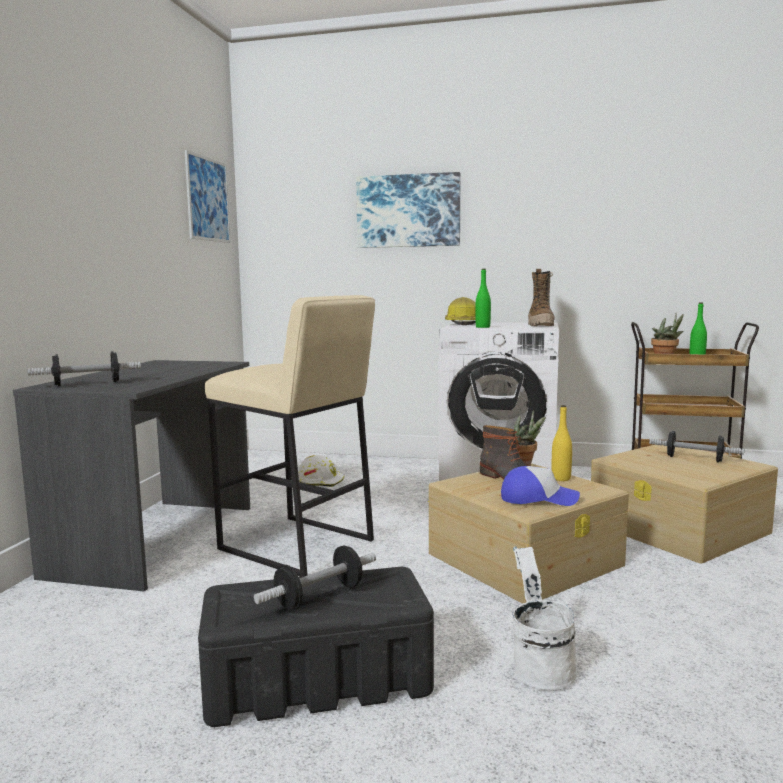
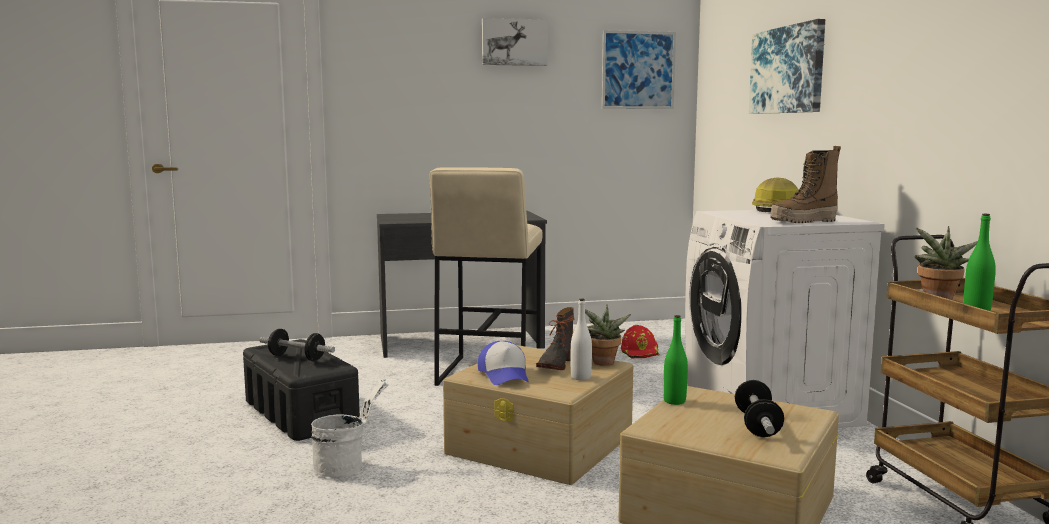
camera: 65 degrees right, 0 degrees up
(87, 384) = (405, 216): dumbbell -> none
(123, 146) = (514, 42): none -> picture
(321, 481) = (640, 352): white hard hat -> red hard hat
(482, 327) = (739, 215): green bottle -> green bottle (674, 401)
(561, 478) = (580, 377): yellow bottle -> white bottle

